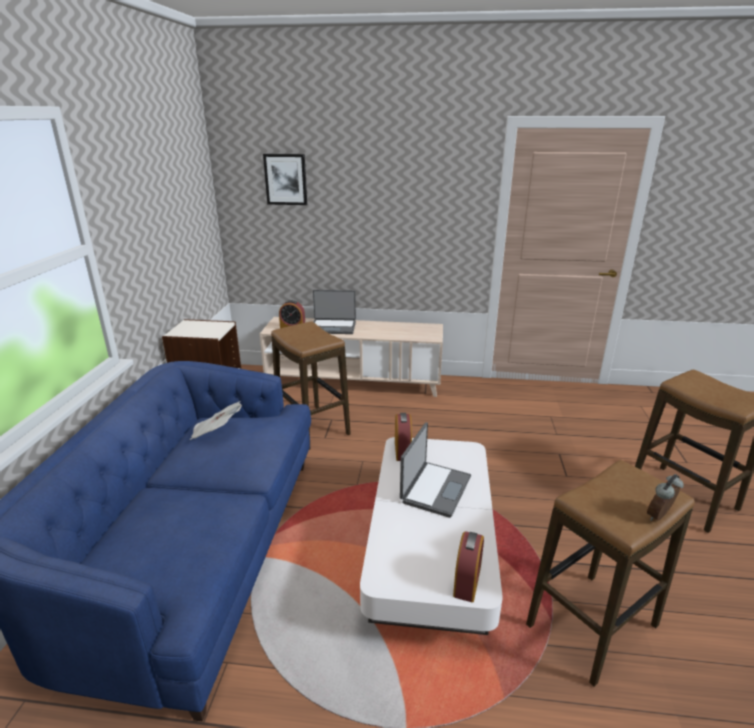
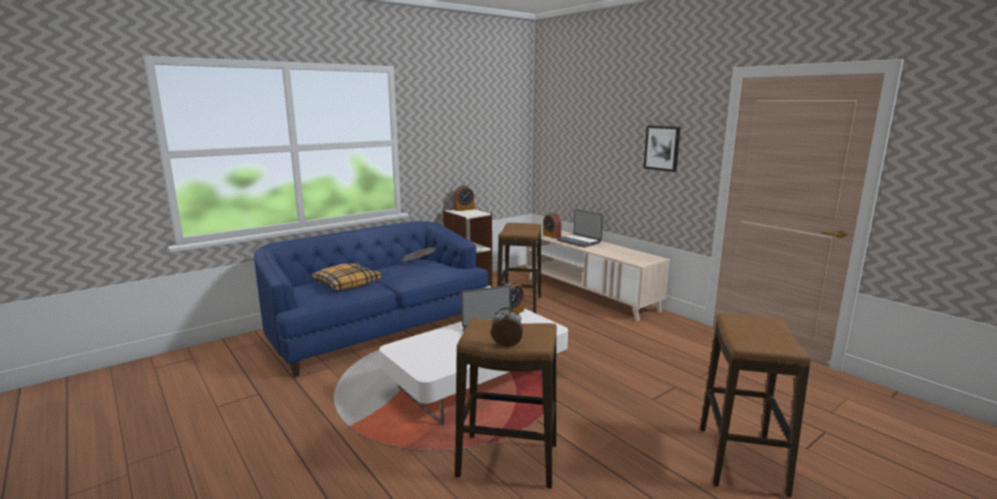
camera: 45 degrees right, 10 degrees down
(181, 519) = (347, 283): none -> pillow
(286, 179) = (572, 122): picture -> picture (662, 148)
(467, 581) = (428, 368): alarm clock -> alarm clock (464, 209)

